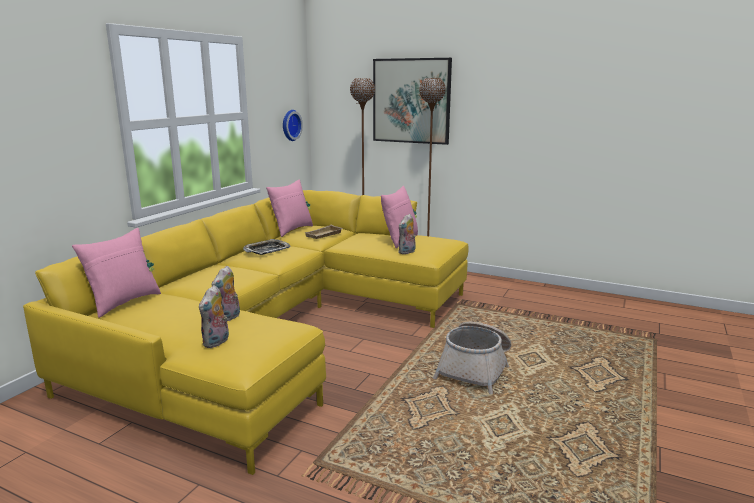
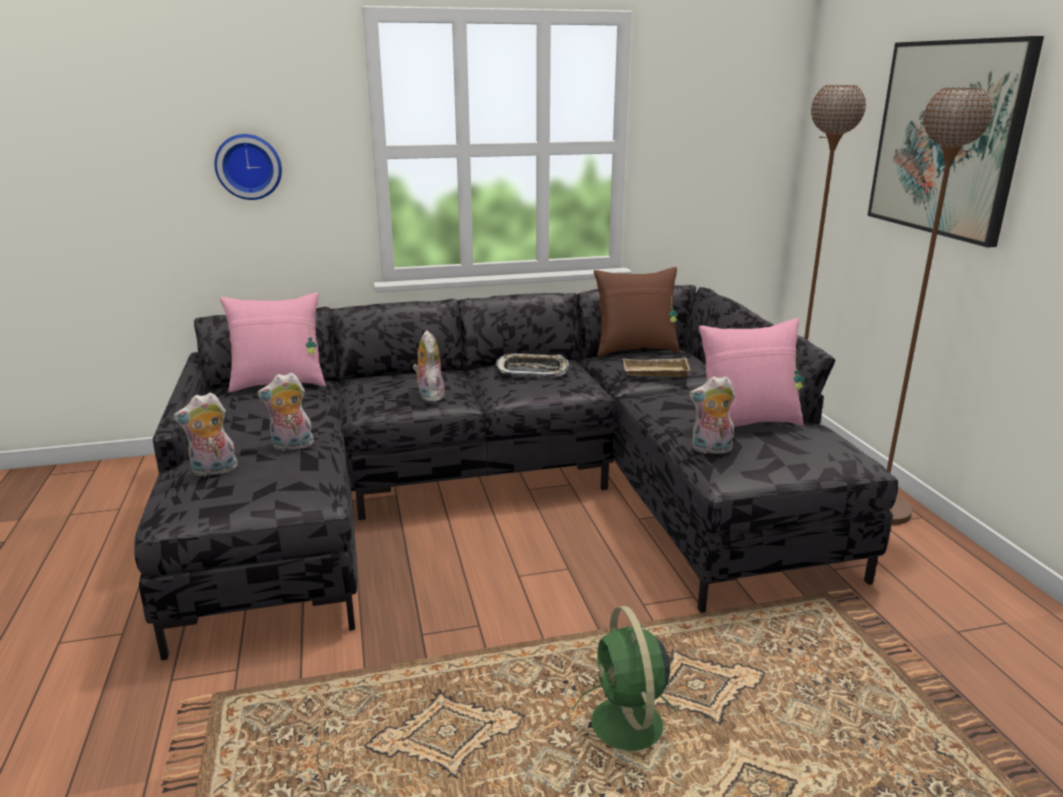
camera: 50 degrees right, 5 degrees up
(242, 275) = (429, 395): none -> plush toy
(280, 330) = (501, 497): yellow sofa -> black sofa
(290, 125) = (735, 169): wall clock -> wall clock (249, 166)
(291, 230) = (635, 350): pink pillow -> brown pillow
(475, 368) = (628, 727): basket -> green fan

